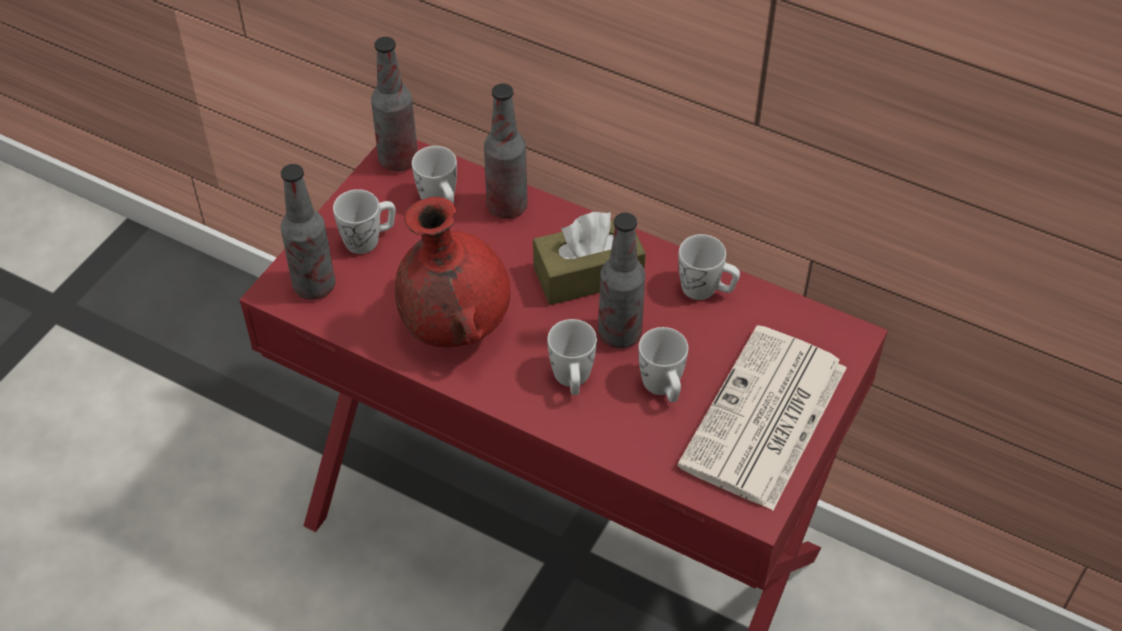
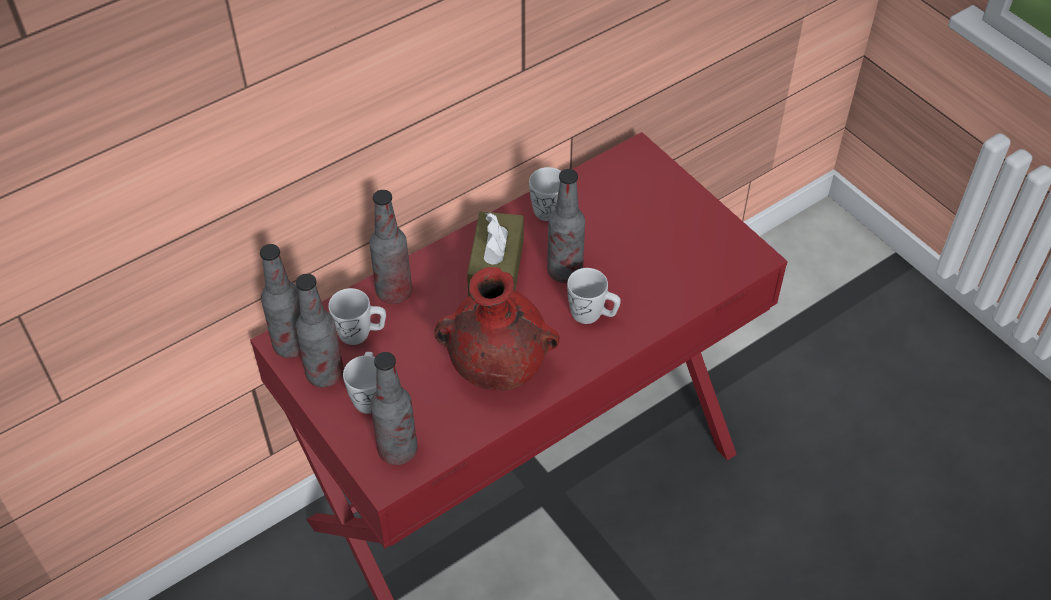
camera: 65 degrees left, 0 degrees up
(377, 197) = (325, 374): none -> bottle
(663, 388) = (628, 266): white mug -> none
(764, 419) = (684, 223): newspaper -> none

